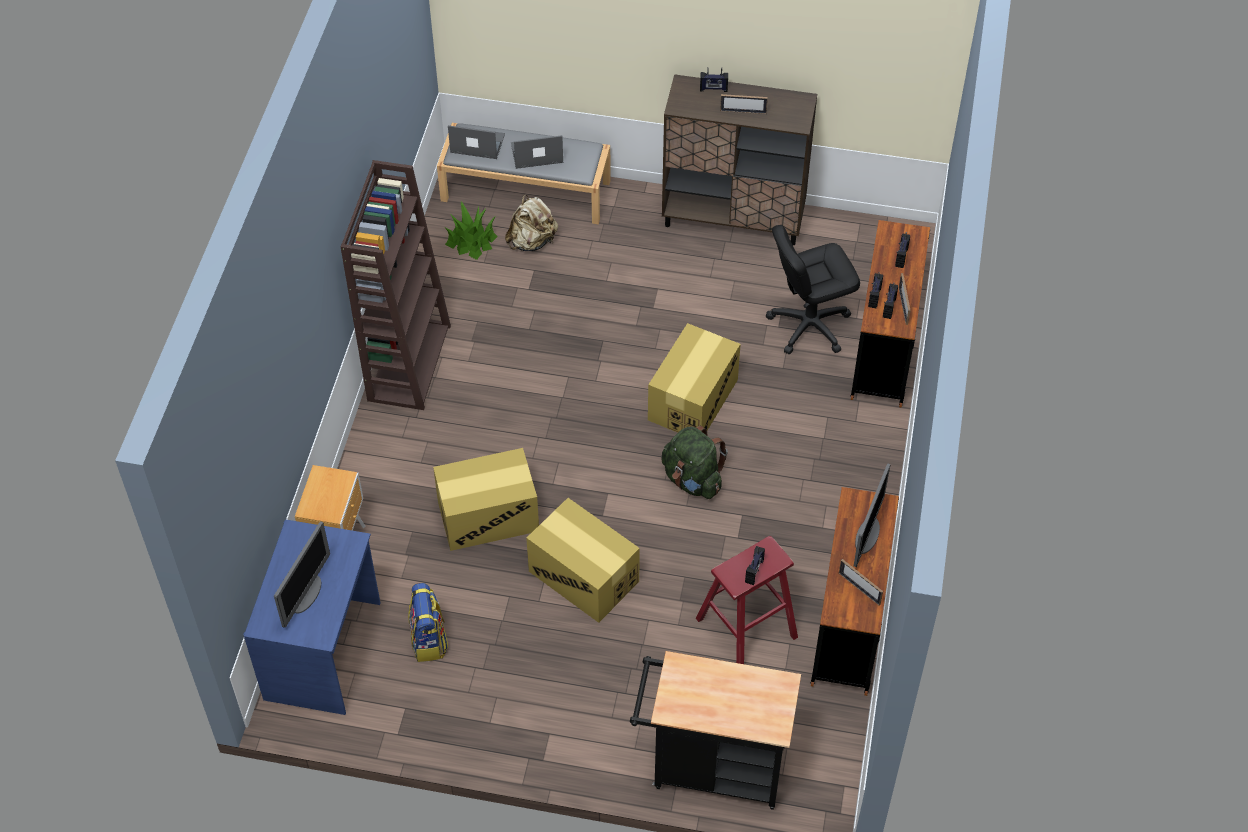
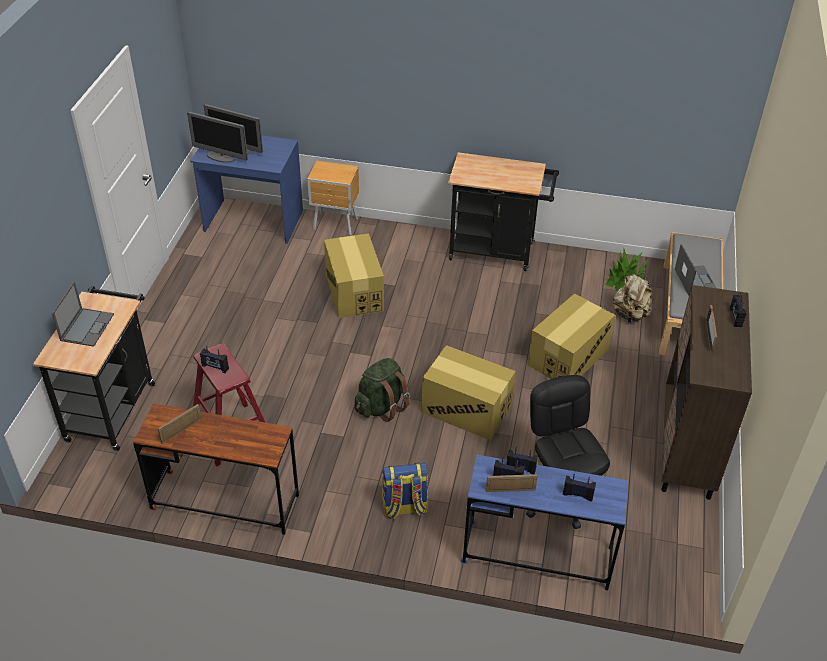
camera: 90 degrees right, 10 degrees down
(408, 362) = (497, 251): brown bookcase -> black cart
(429, 640) = (252, 266): backpack -> backpack (404, 508)
(476, 143) = (697, 248): laptop -> laptop (87, 327)
(583, 576) = (295, 341): cardboard box -> cardboard box (568, 357)
(867, 535) = (236, 440): monitor -> monitor (220, 157)
(884, 348) = (537, 555): brown desk -> blue desk

